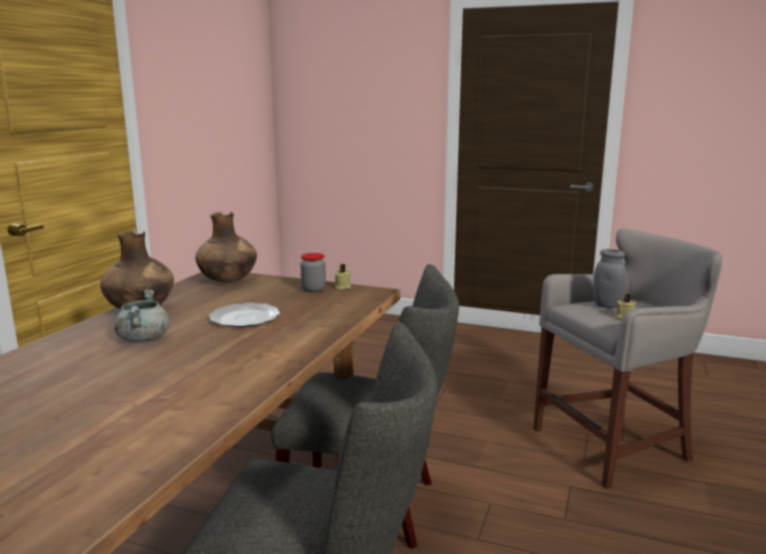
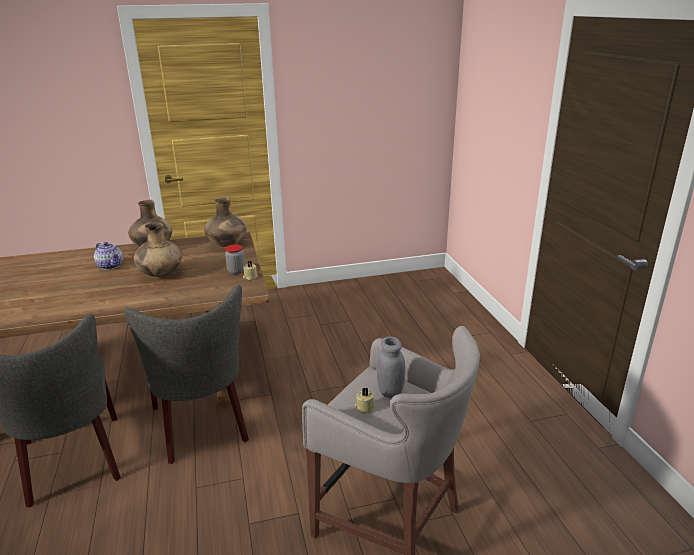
camera: 55 degrees right, 10 degrees up
(143, 338) = (110, 265): grey cooking pot -> teapot
(244, 318) = (161, 274): plate -> brown vase

